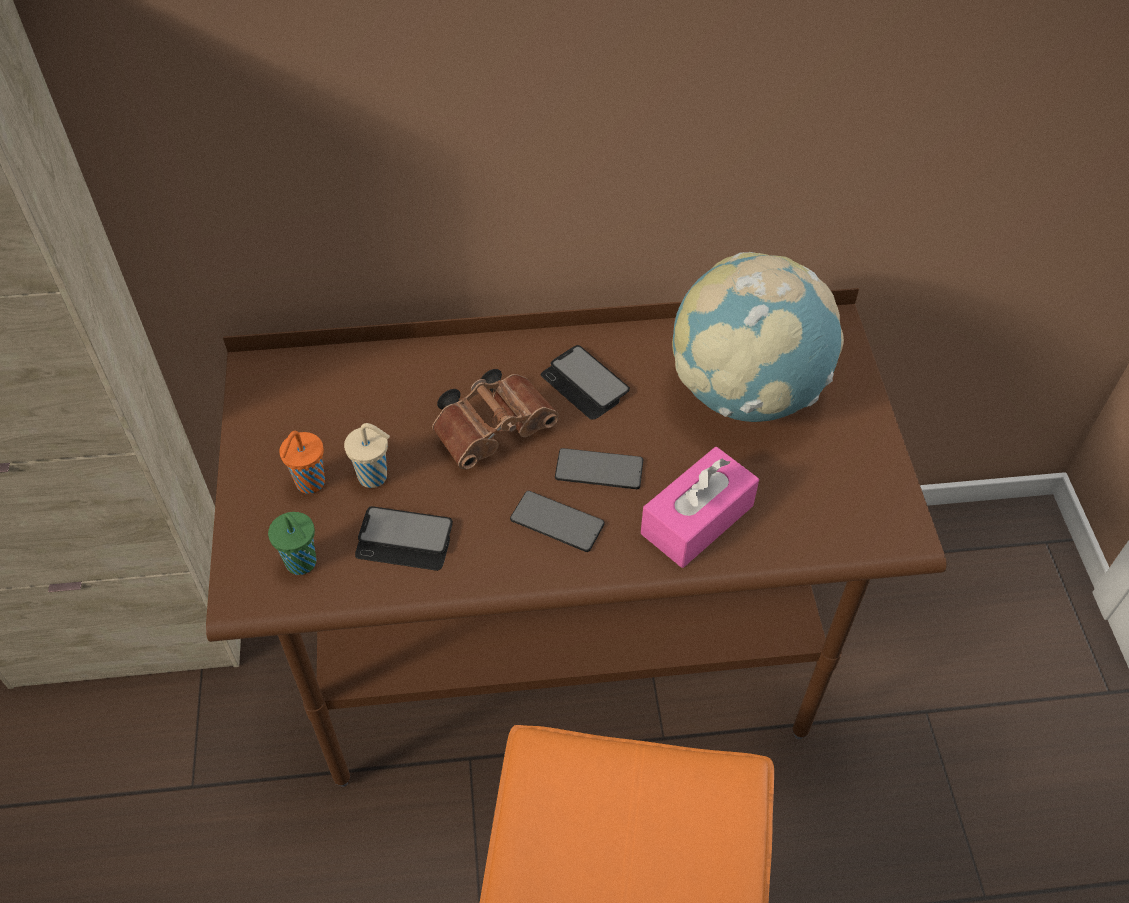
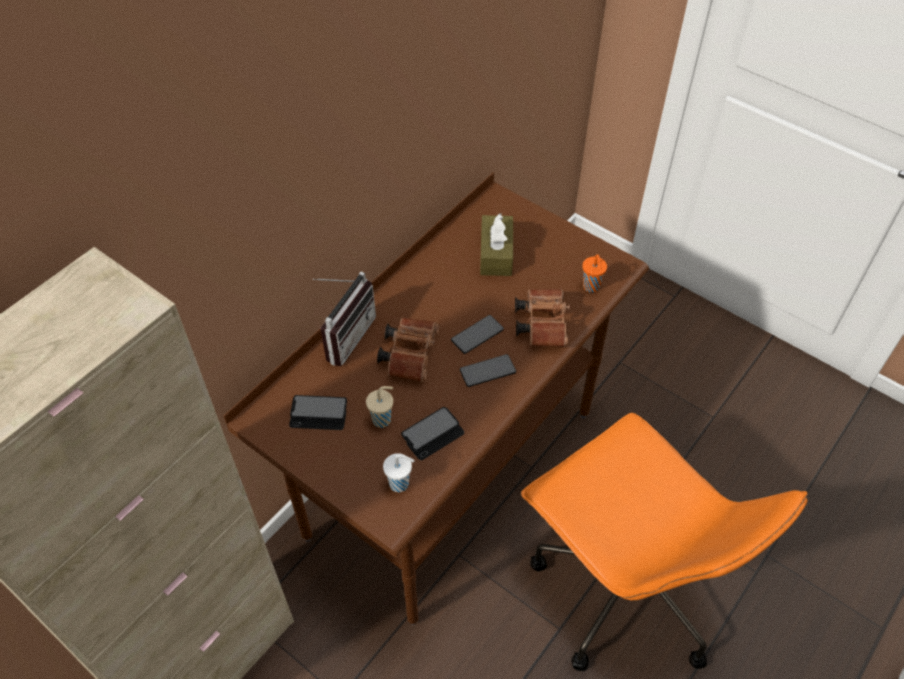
camera: 45 degrees left, 0 degrees up
(302, 564) = (400, 484): green cup -> white cup
(309, 484) = (355, 448): orange cup -> orange cup (591, 287)
(452, 352) = (344, 335): none -> radio
(584, 384) = (424, 303): phone -> phone (318, 413)
(697, 519) = (541, 323): pink tissue box -> brown binoculars
(745, 392) = (496, 254): globe -> brown tissue box

